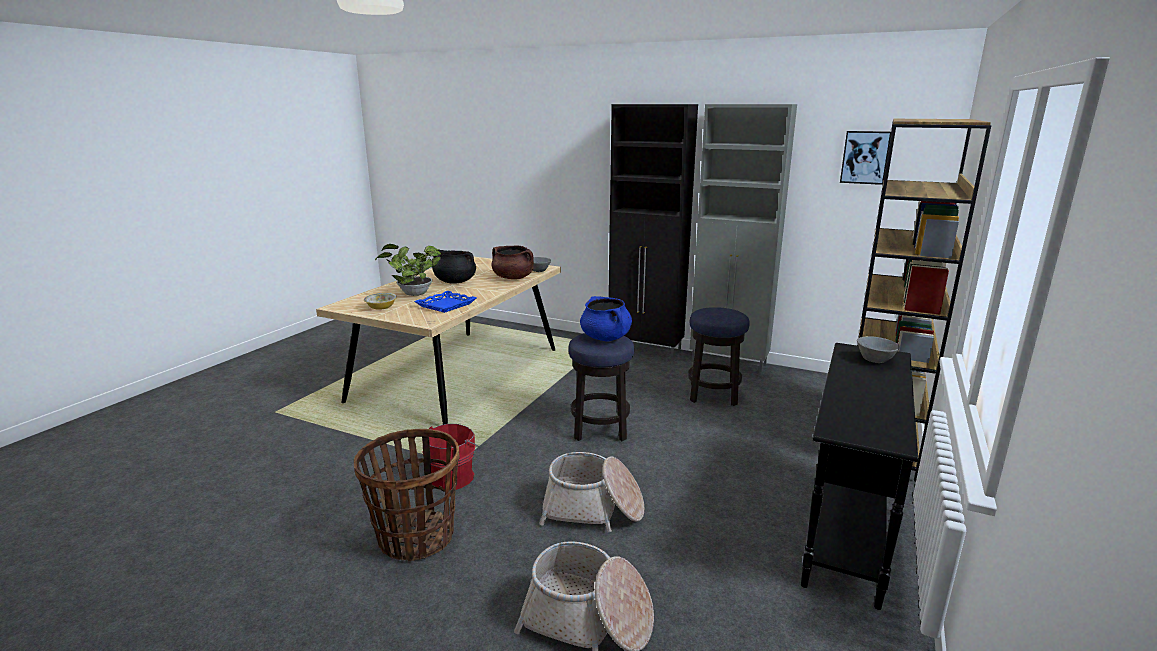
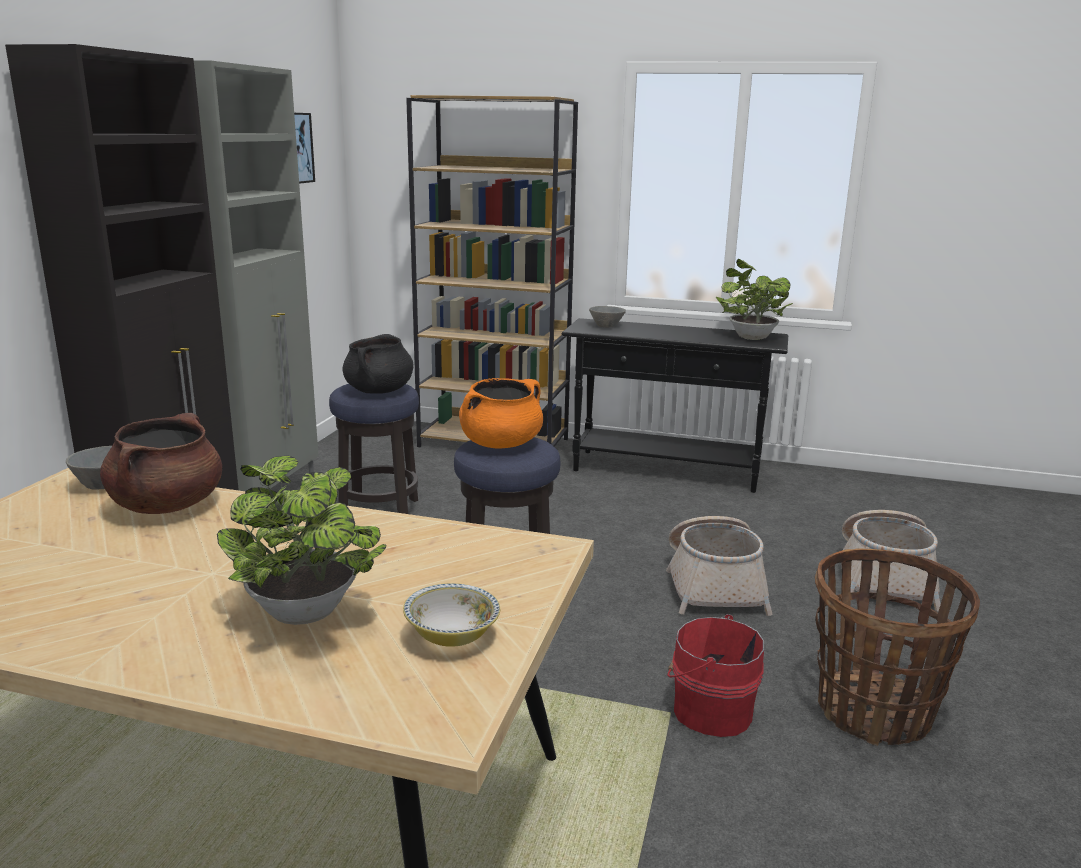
camera: 100 degrees left, 0 degrees up
(446, 305) = (419, 550): blue tray -> none
(455, 282) = (177, 574): black cooking pot -> black cooking pot (379, 391)
(606, 338) = (501, 444): blue cooking pot -> orange cooking pot
(872, 425) = (749, 337): none -> potted plant

